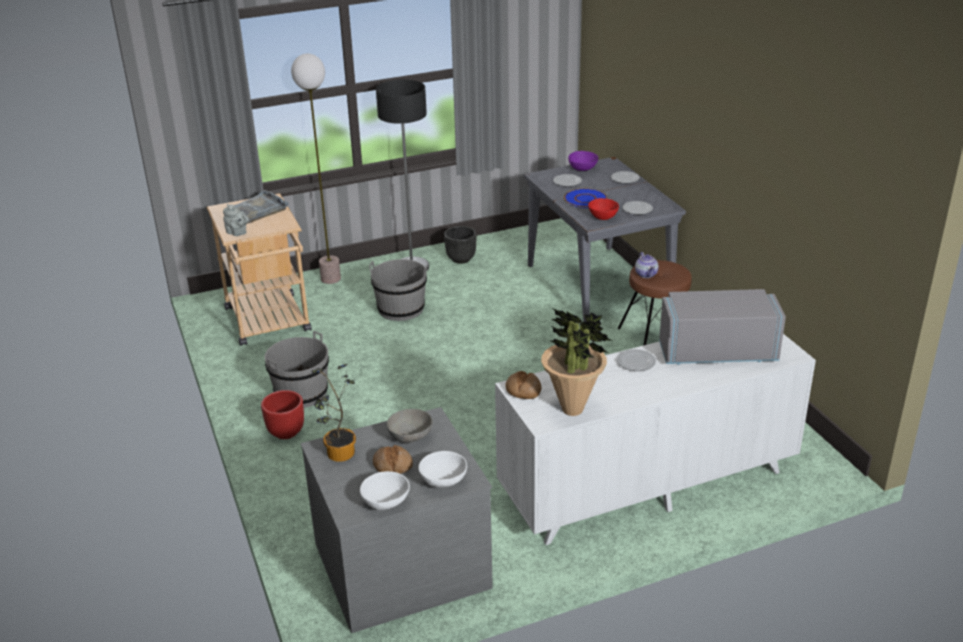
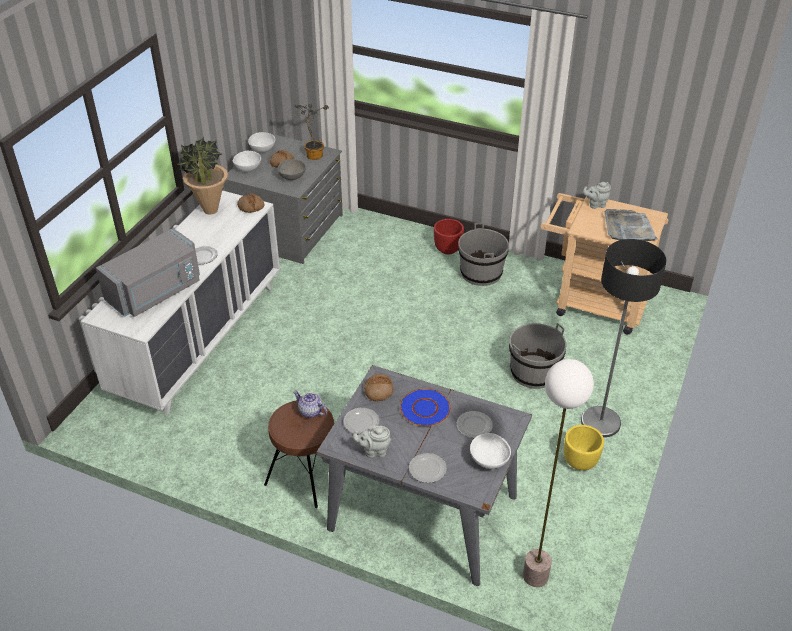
camera: 135 degrees right, 10 degrees up
(331, 278) = (633, 367): floor lamp -> floor lamp (536, 576)
(461, 259) = (580, 462): black planter -> yellow planter
(582, 169) = (488, 459): purple bowl -> white bowl
(603, 218) = (378, 390): red bowl -> bread
(647, 196) = (374, 451): none -> grey teapot

